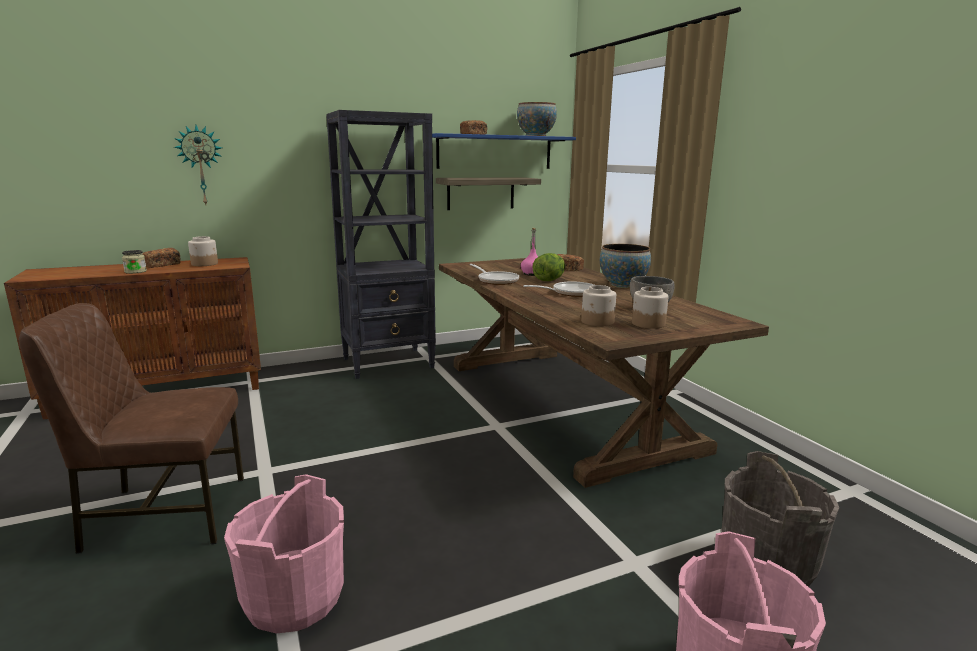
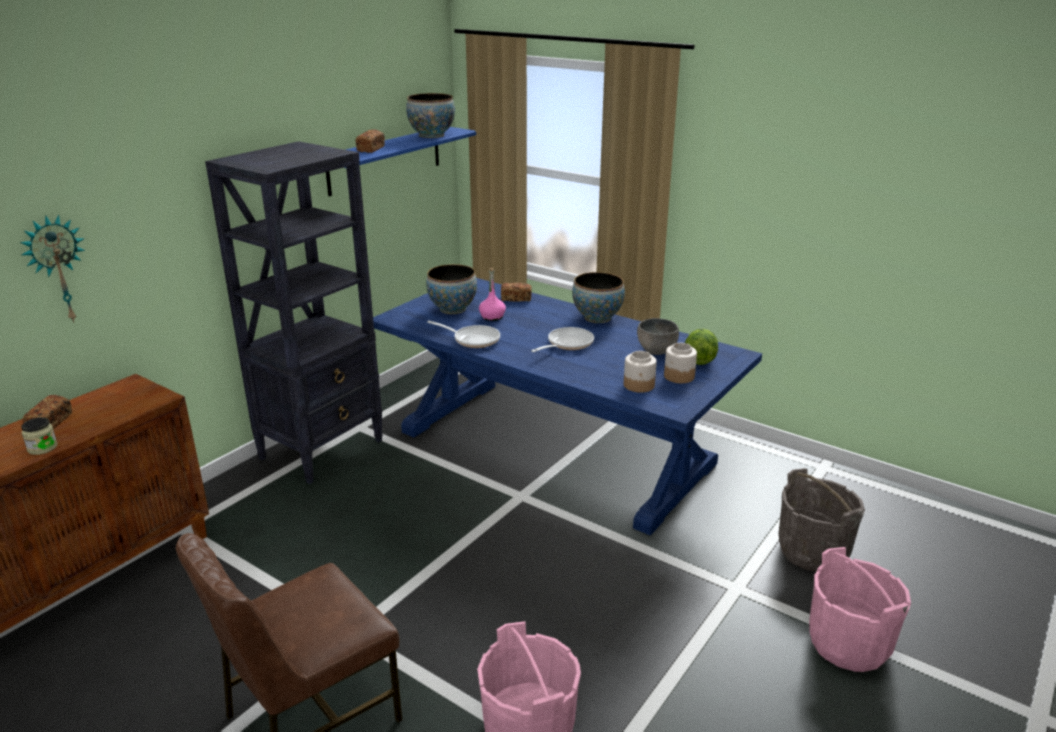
camera: 30 degrees left, 10 degrees up
(205, 264) = (108, 404): jar -> none
(481, 193) = (375, 213): shelf -> none
(508, 267) = (452, 309): none -> bowl
(549, 280) = (522, 325): lettuce -> lettuce (699, 360)
(562, 403) = (553, 448): brown dining table -> blue dining table

